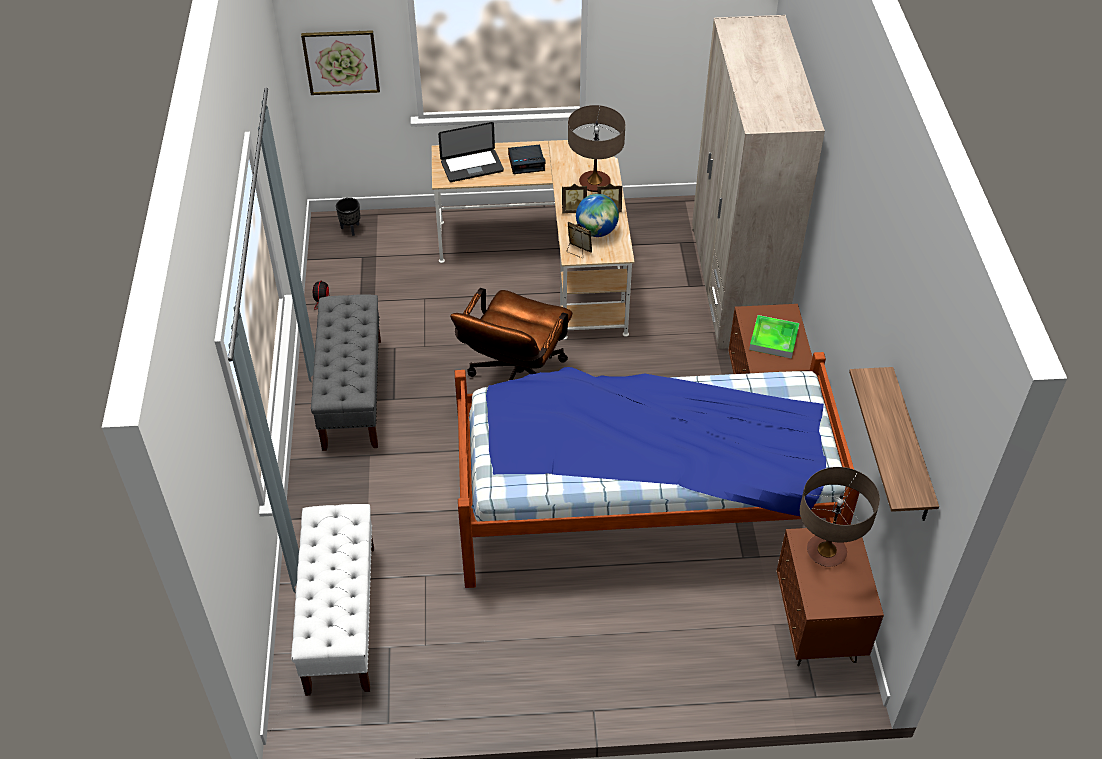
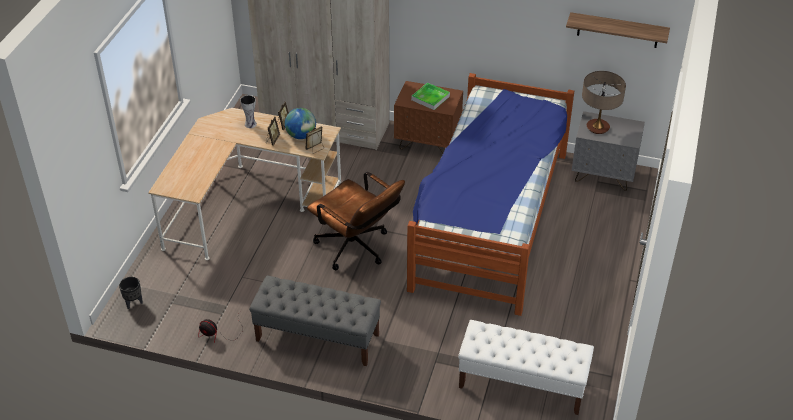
camera: 70 degrees left, 5 degrees down
(341, 62) = (86, 177): picture -> none
(472, 167) = (190, 177): laptop -> none
(526, 163) = (205, 149): alarm clock -> none
(594, 183) = (251, 124): table lamp -> vase
(818, 628) = (603, 175): brown nightstand -> grey nightstand

